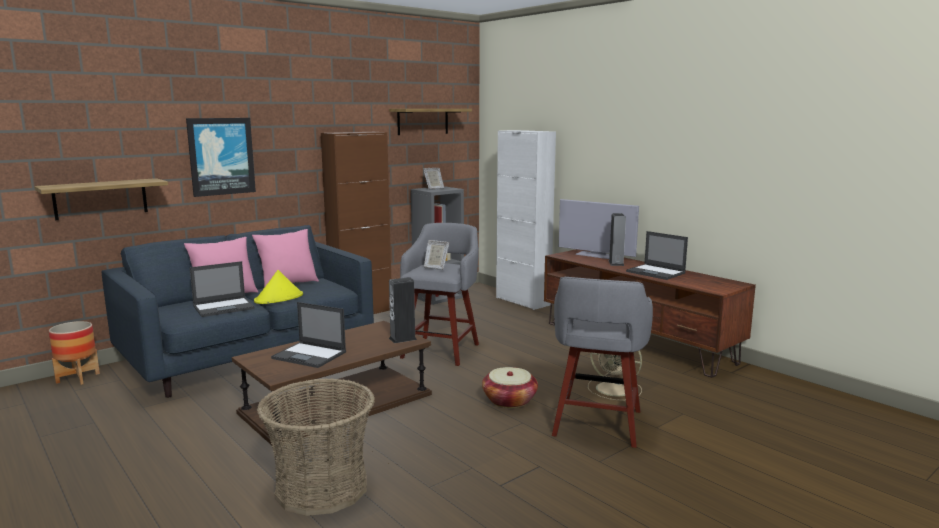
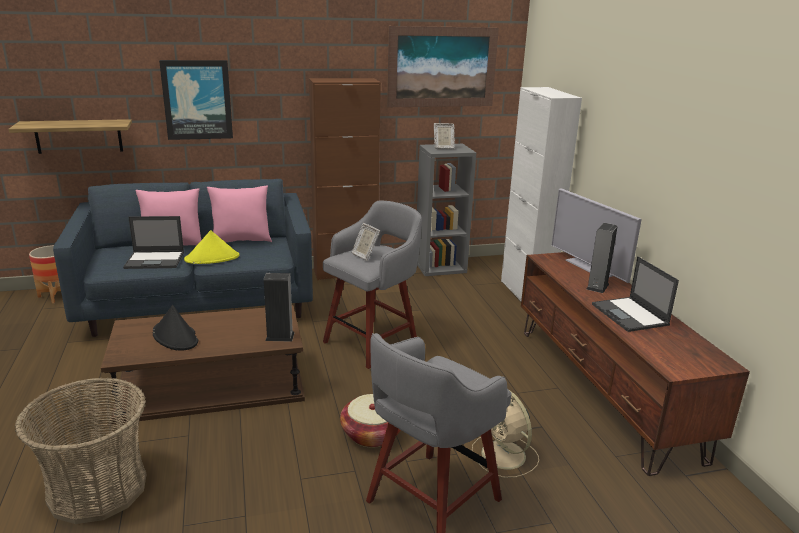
camera: 25 degrees right, 10 degrees up
(310, 355) = (175, 337): laptop -> black hat
(423, 121) = (442, 67): shelf -> picture

